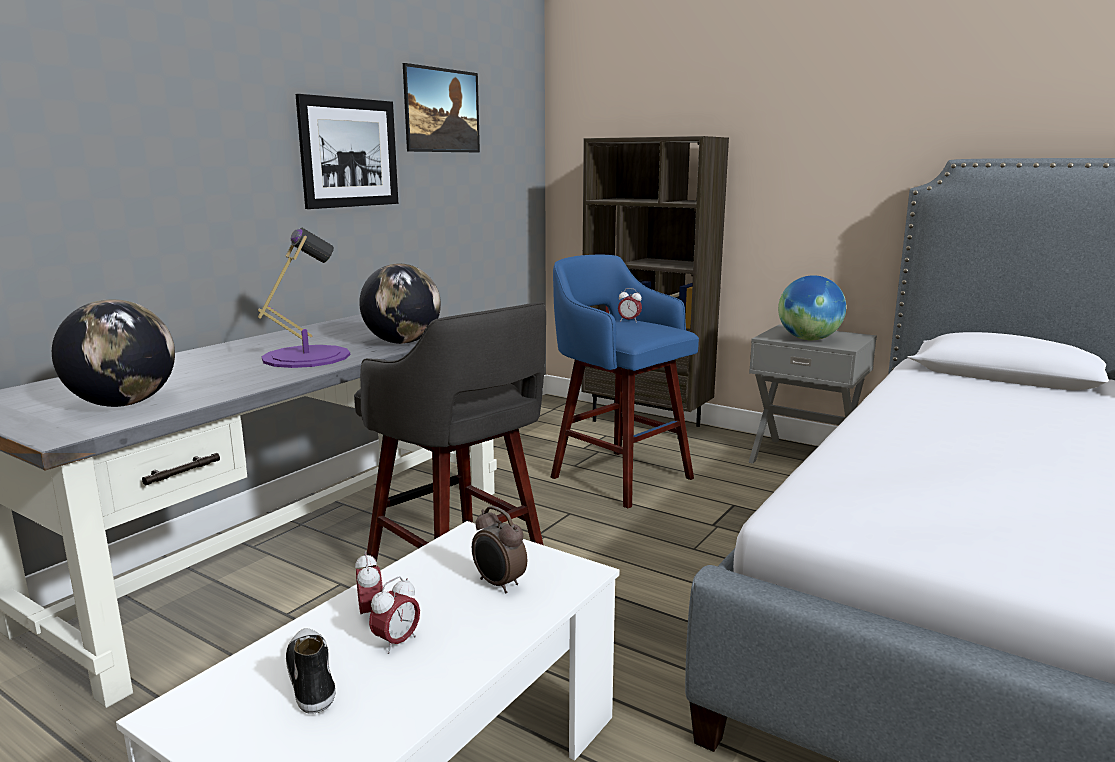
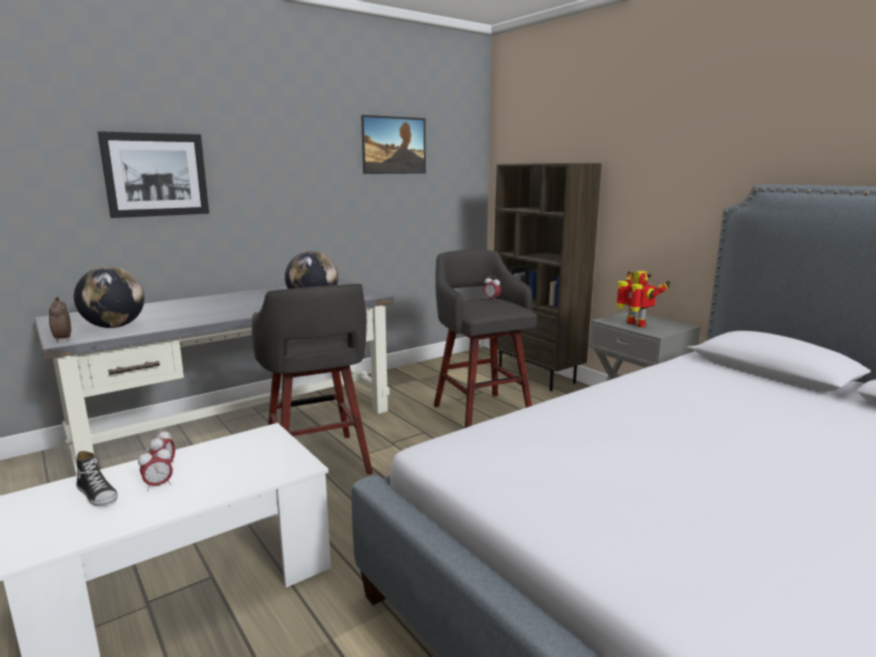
camera: 20 degrees right, 0 degrees up
(306, 356) = (245, 307): purple table lamp -> none
(310, 677) = (98, 494): shoe -> shoe turned 135 degrees clockwise
(349, 153) = (316, 176): picture -> picture (156, 175)
(498, 584) = (248, 464): alarm clock -> alarm clock (62, 339)
(618, 476) = (480, 411): blue stool -> grey stool
(808, 339) = (635, 325): globe -> toy robot

